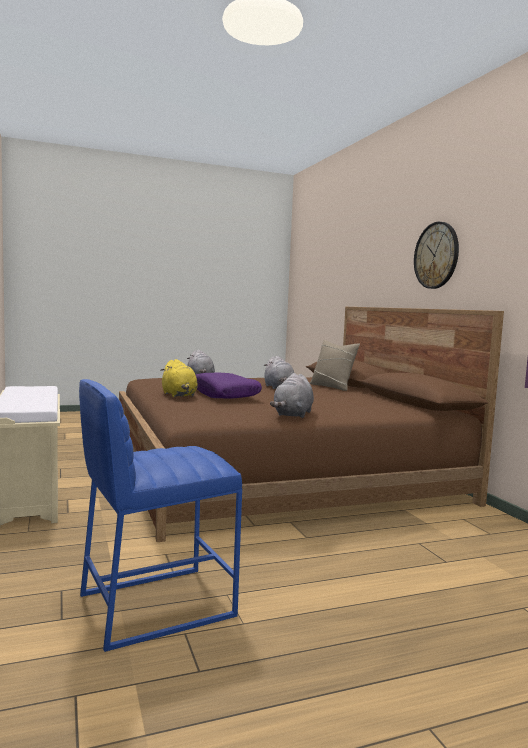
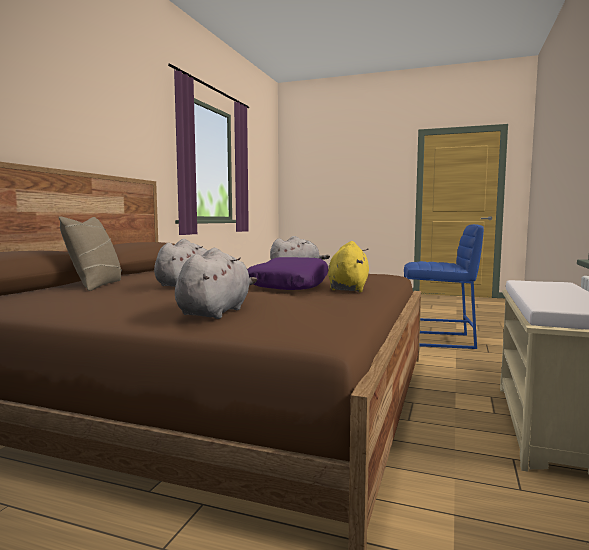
camera: 140 degrees left, 0 degrees up
(436, 255) = (70, 110): wall clock -> none

